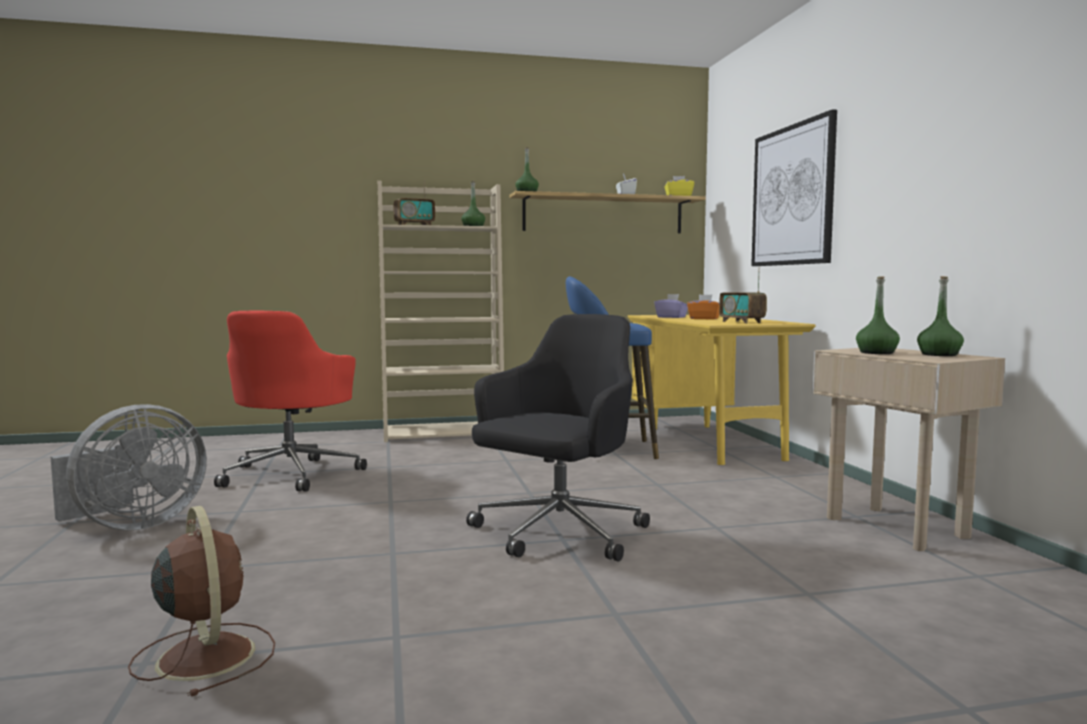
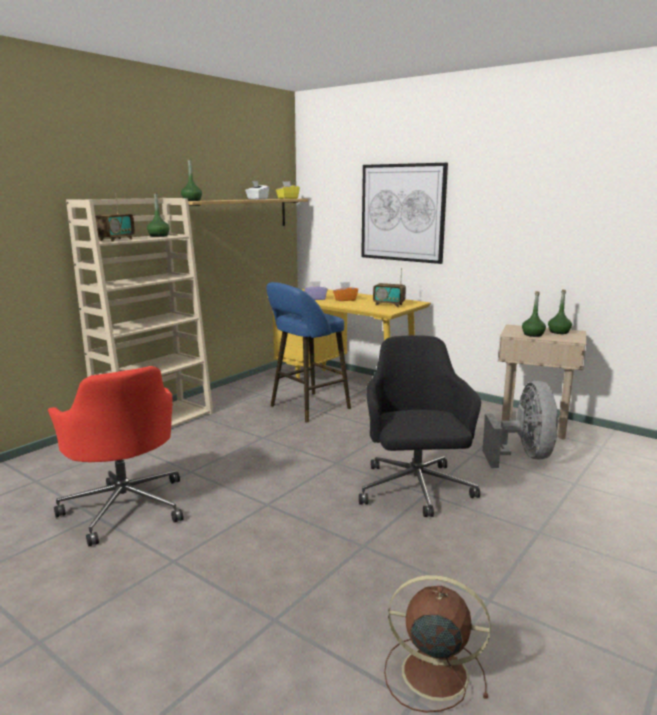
camera: 40 degrees left, 10 degrees up
(133, 525) = (111, 616): grey fan -> grey fan (523, 456)

